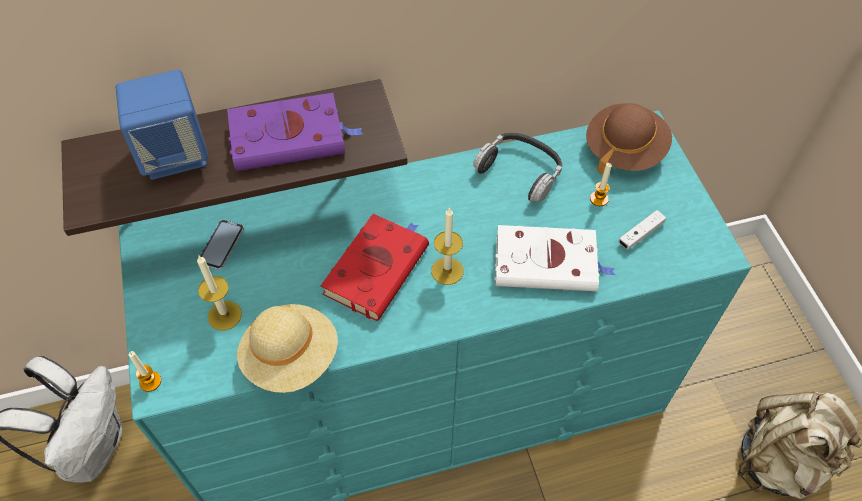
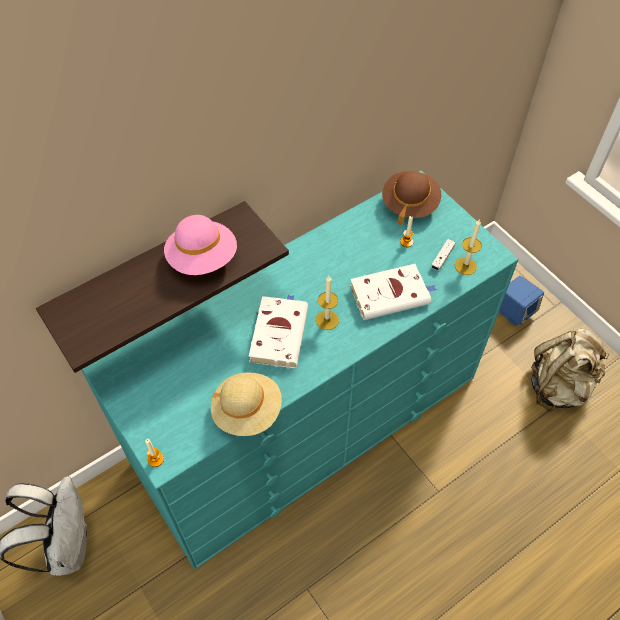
camera: 20 degrees left, 0 degrees up
(175, 154) = (126, 293): blue speaker -> blue speaker (514, 312)
(221, 245) = (161, 351): phone -> none
(224, 315) = (187, 398): candle -> candle (465, 266)
(291, 137) = (203, 258): purple book -> pink hat
(377, 268) = (279, 332): red book -> white book
(520, 171) = (347, 238): headphones -> none

